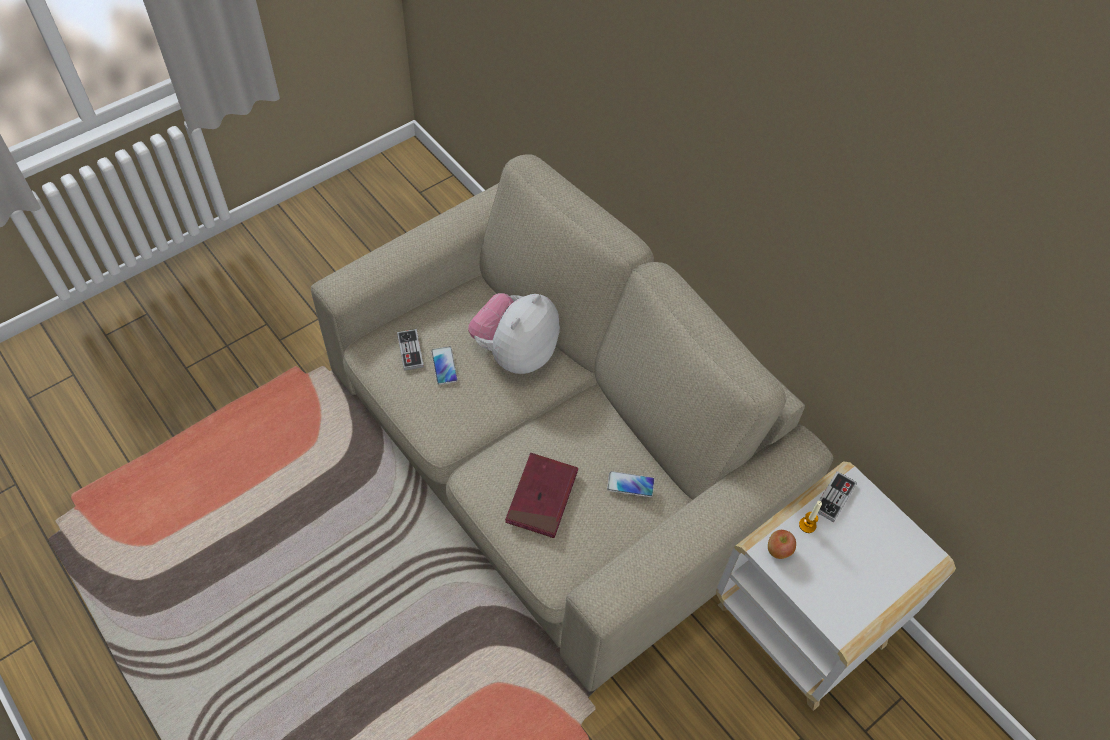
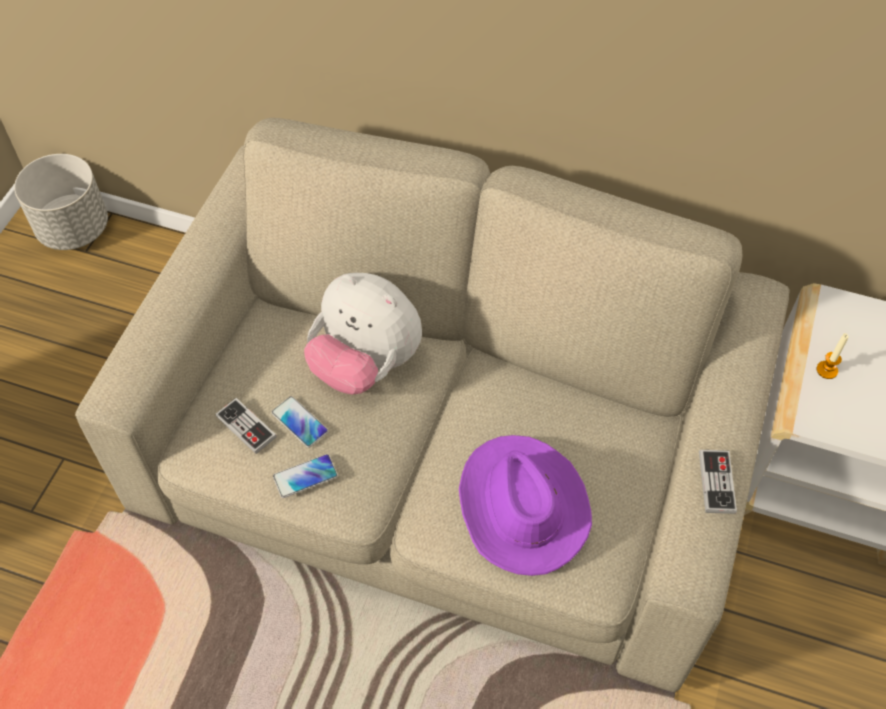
camera: 30 degrees left, 0 degrees up
(422, 173) = (73, 228): none -> grey planter
(515, 353) = (365, 364): plush toy -> plush toy turned 60 degrees counterclockwise
(542, 497) = (521, 506): red book -> purple hat
(630, 484) = (600, 436): phone -> phone (305, 476)
(778, 550) = (821, 413): apple -> none
(834, 497) = (828, 326): game controller -> game controller (716, 482)

